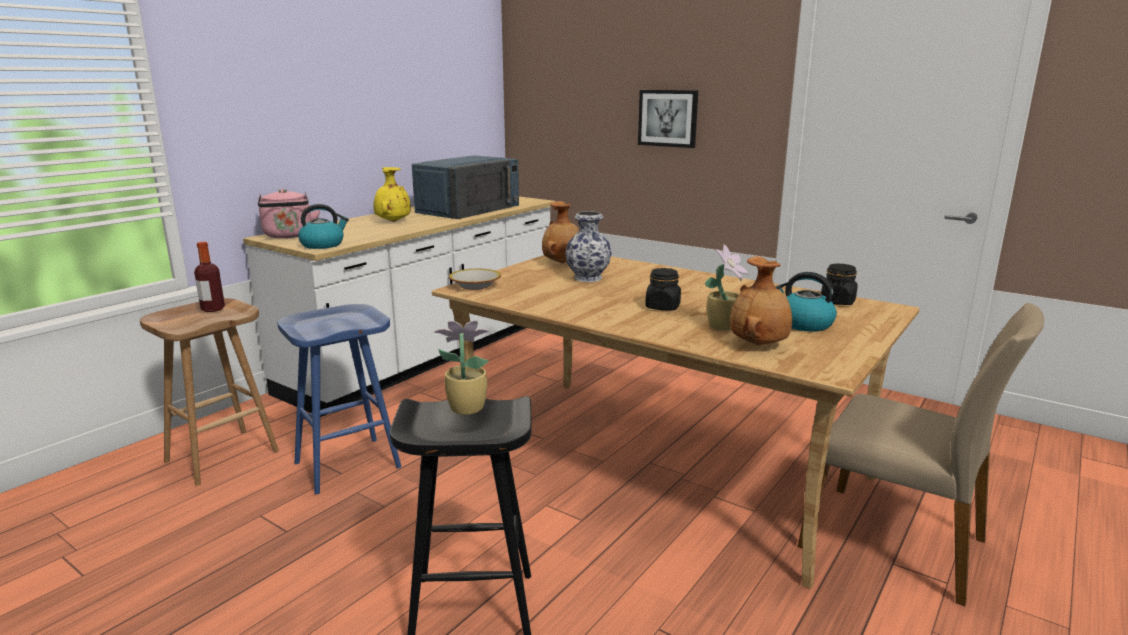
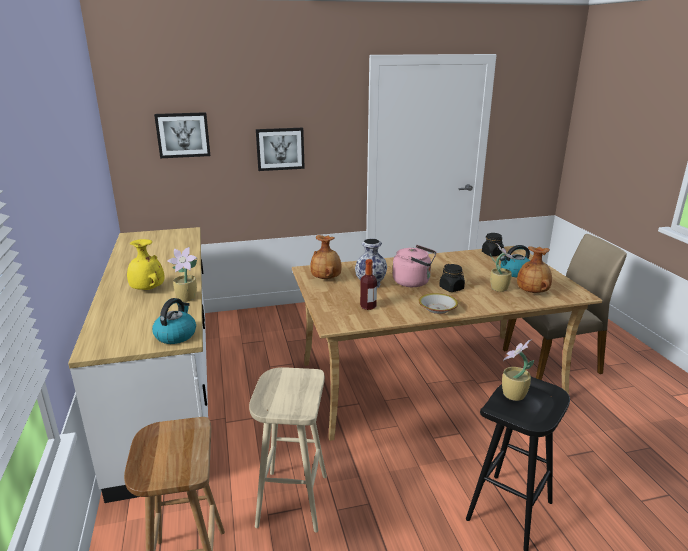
camera: 50 degrees left, 5 degrees up
(213, 309) = (166, 441): bottle -> bottle (368, 307)
(289, 236) = (109, 340): pink kettle -> pink kettle (414, 282)
(348, 464) = (292, 499): blue stool -> beige stool
(396, 232) = (187, 298): none -> potted plant
(468, 208) = (163, 255): blue microwave -> none
(475, 285) = (334, 318): bowl -> bowl (438, 308)
(568, 92) = (183, 135): none -> picture

